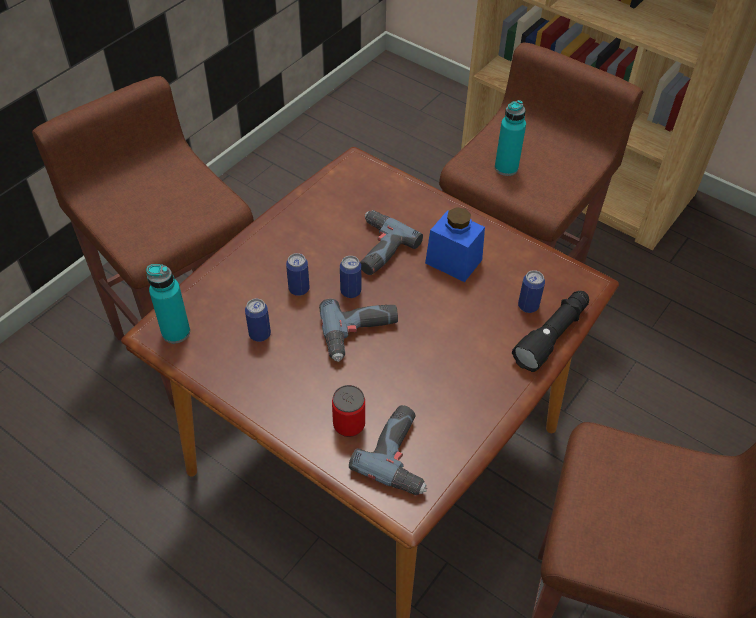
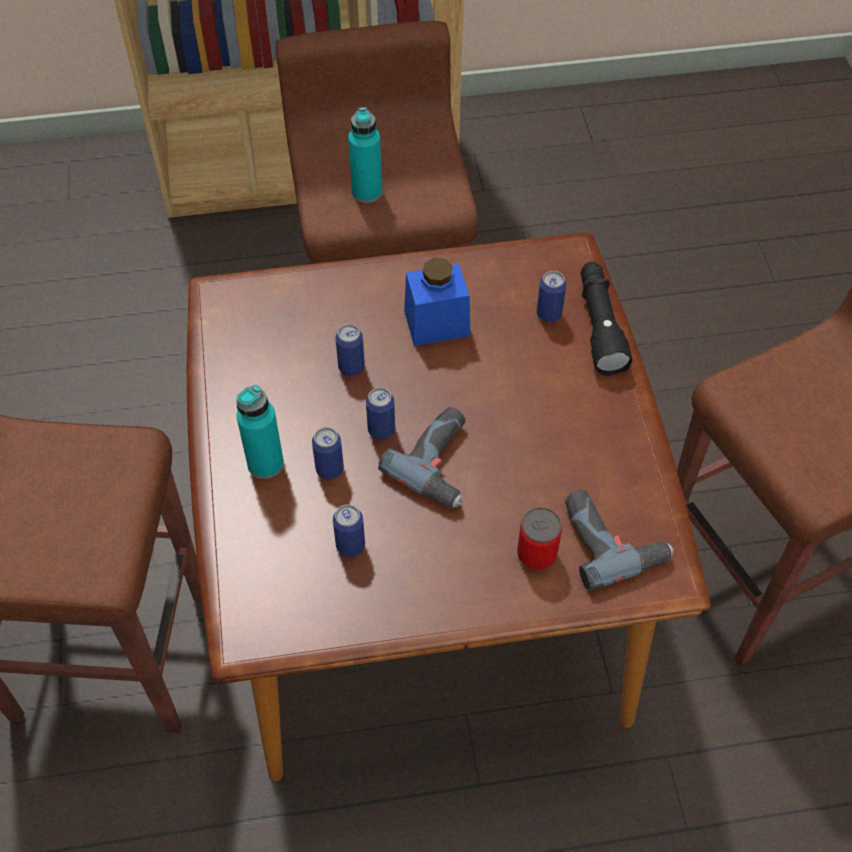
camera: 45 degrees left, 5 degrees up
(176, 332) = (264, 618): turquoise bottle -> turquoise bottle (265, 464)
(376, 248) = (351, 367): power drill -> can

